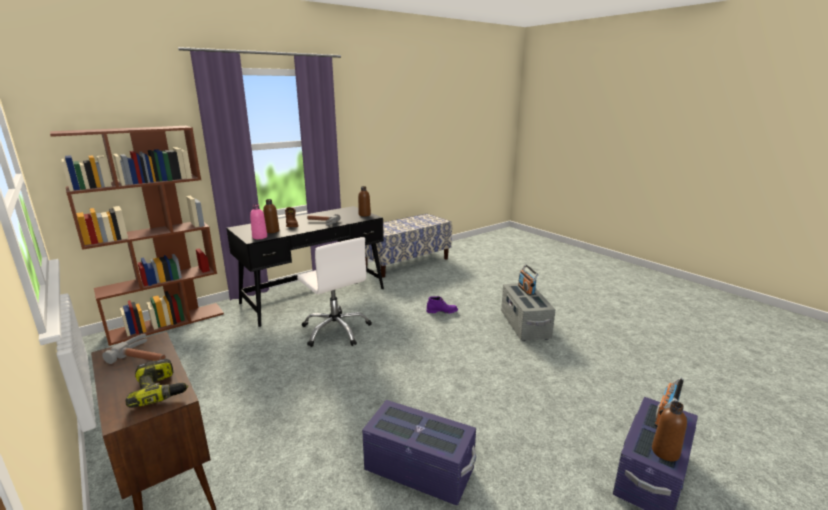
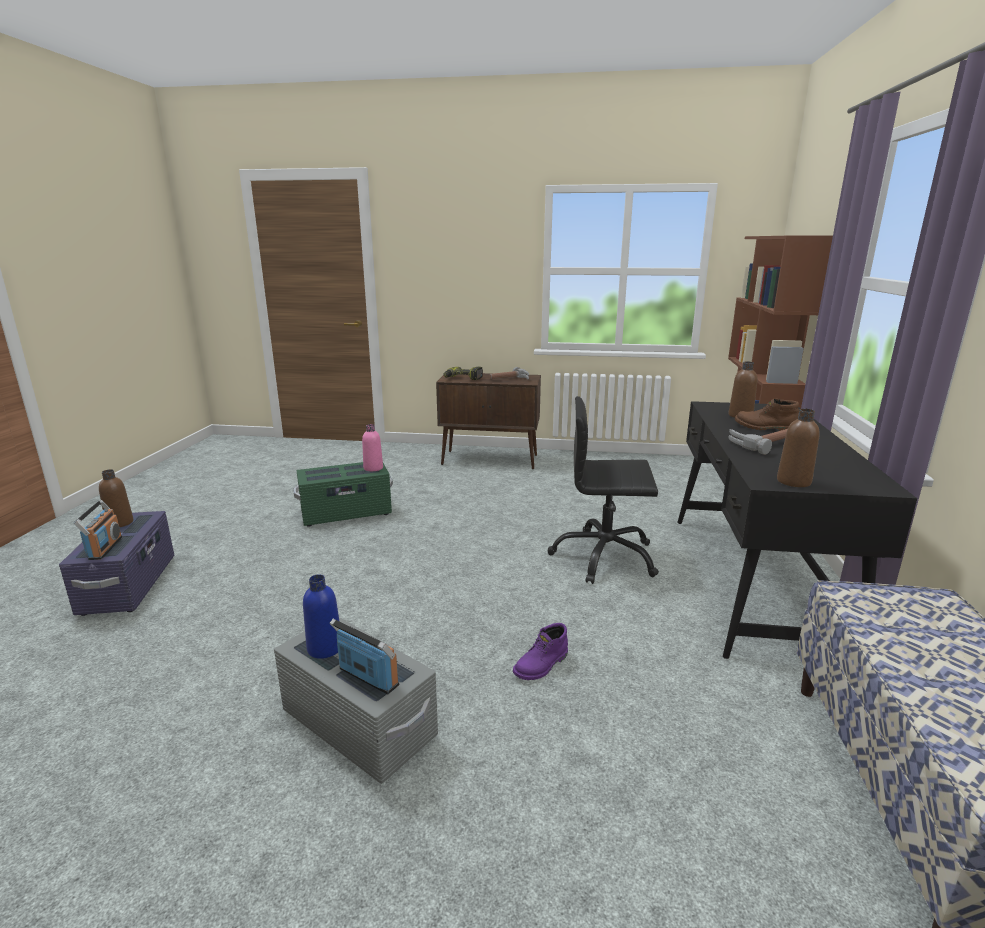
camera: 135 degrees right, 0 degrees up
(259, 237) = (714, 408): pink bottle -> pink bottle (373, 468)
(336, 330) = (604, 557): white office chair -> black office chair
(419, 470) = (346, 513): purple storage box -> green storage box
(535, 302) = (325, 648): none -> blue bottle

